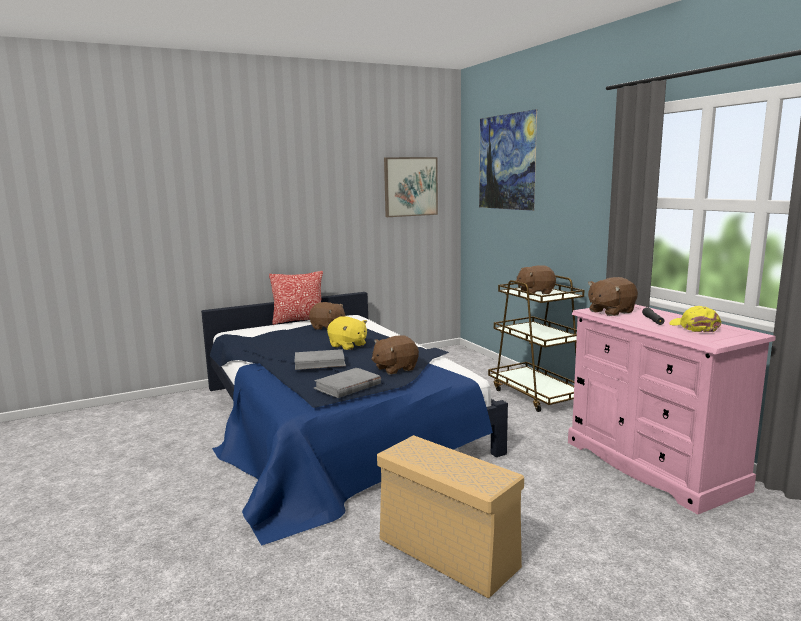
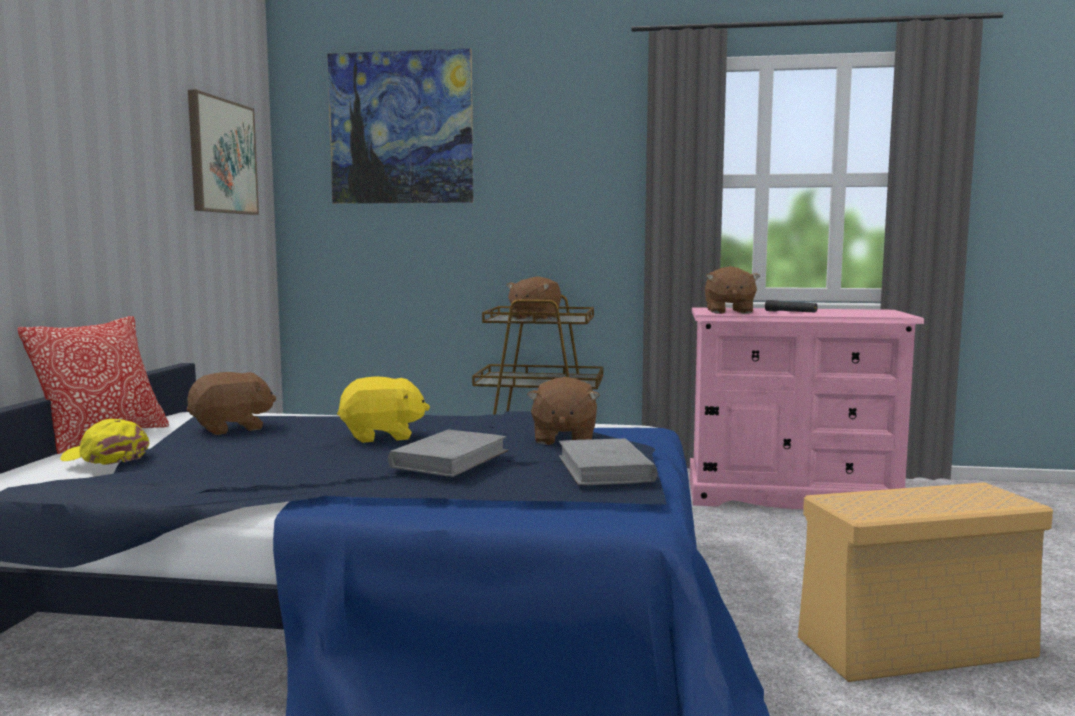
camera: 55 degrees left, 5 degrees down
(694, 327) = (836, 311): yellow cap -> yellow cap (106, 457)

